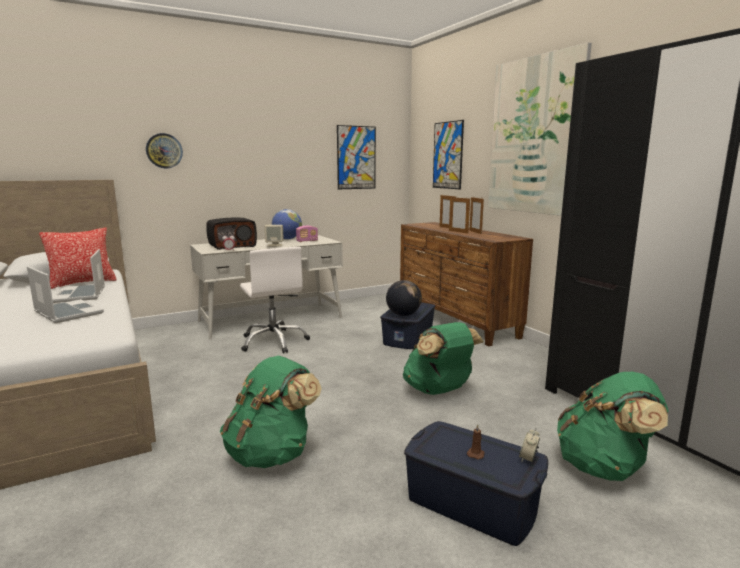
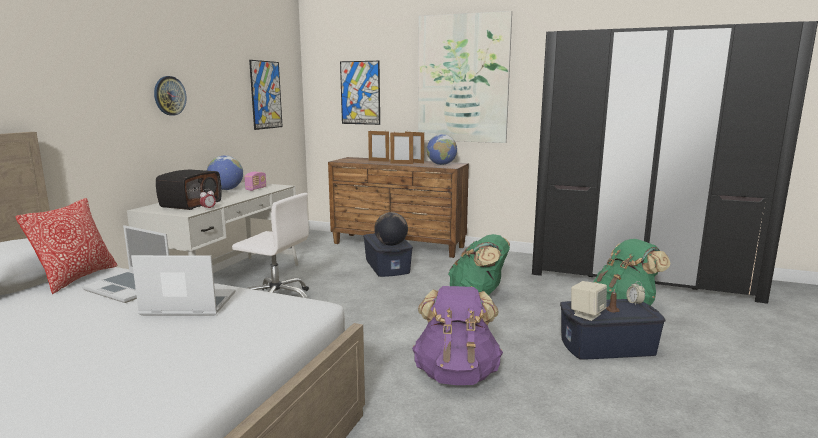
camera: 40 degrees left, 0 degrees up
(164, 151) = (88, 90): wall clock -> wall clock (169, 95)
(271, 453) = (456, 374): green backpack -> purple backpack
(275, 245) = (238, 197): beige speaker -> beige speaker (587, 314)
(494, 237) = (441, 164): none -> globe

